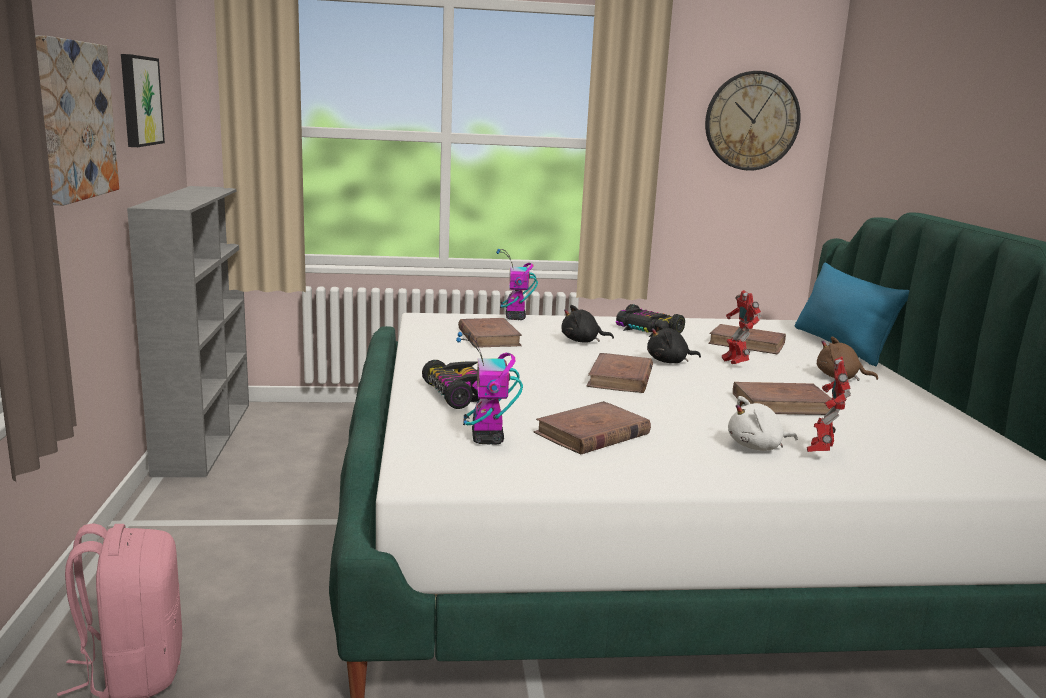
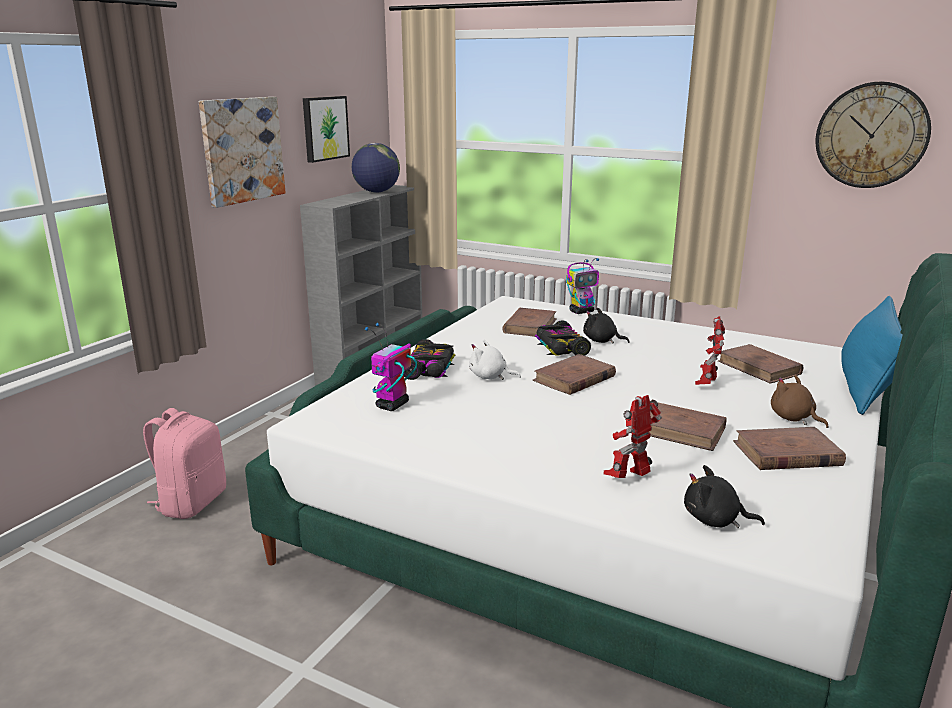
camera: 35 degrees right, 5 degrees up
(199, 193) = (376, 192): none -> globe
(515, 317) = (582, 311): toy robot -> toy robot turned 150 degrees counterclockwise
(592, 434) = (469, 418): brown book -> brown book (786, 454)
(647, 330) = (681, 339): toy car -> toy car (560, 348)
(669, 362) = (646, 372): black plush toy -> black plush toy (715, 520)
(757, 447) = (581, 460): white plush toy -> white plush toy (490, 377)

